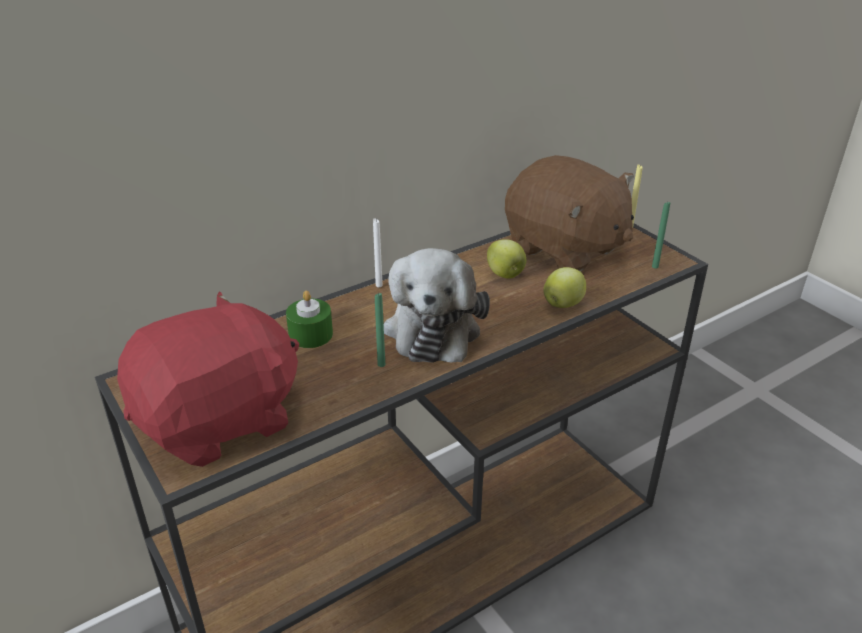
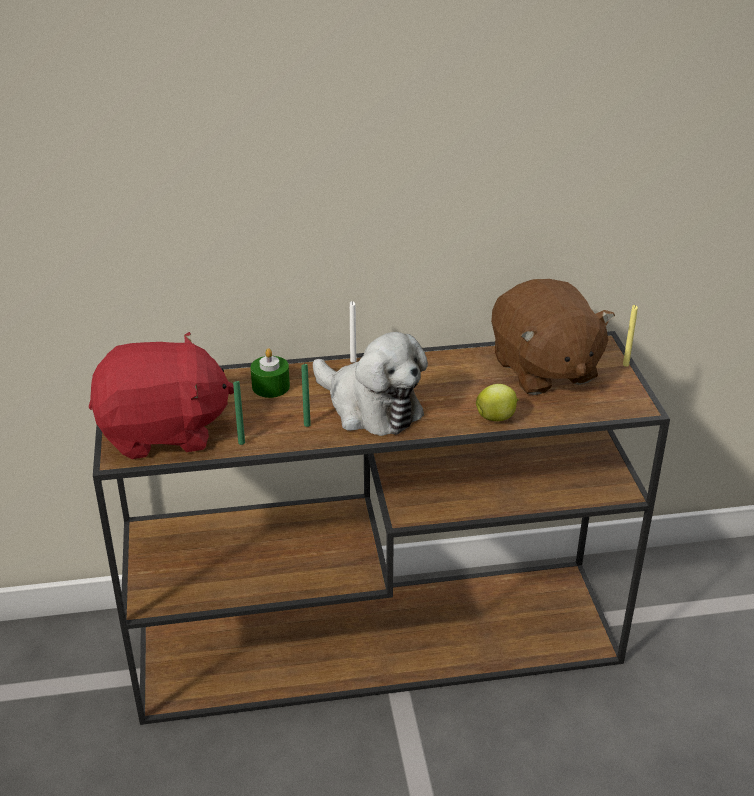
camera: 25 degrees right, 0 degrees up
(433, 327) = (370, 407): plush toy -> plush toy turned 75 degrees counterclockwise
(505, 275) = (468, 379): apple -> none
(655, 266) = (614, 407): green candle -> green candle (241, 442)

